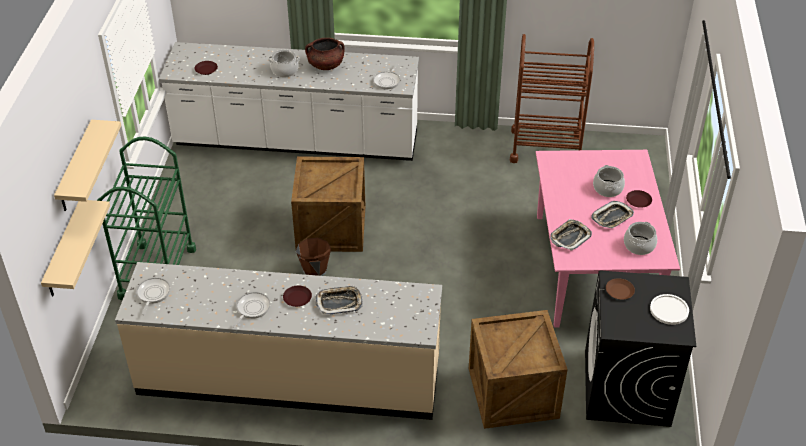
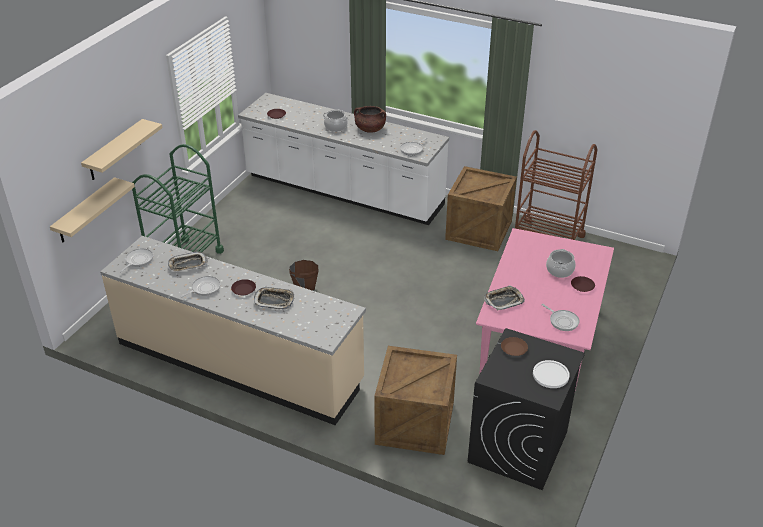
camera: 20 degrees right, 5 degrees down
(332, 227) = (336, 260): crate -> crate (480, 230)
(612, 217) = (550, 293): tray -> tray (187, 264)
(639, 245) = (562, 321): cooking pot -> frying pan

